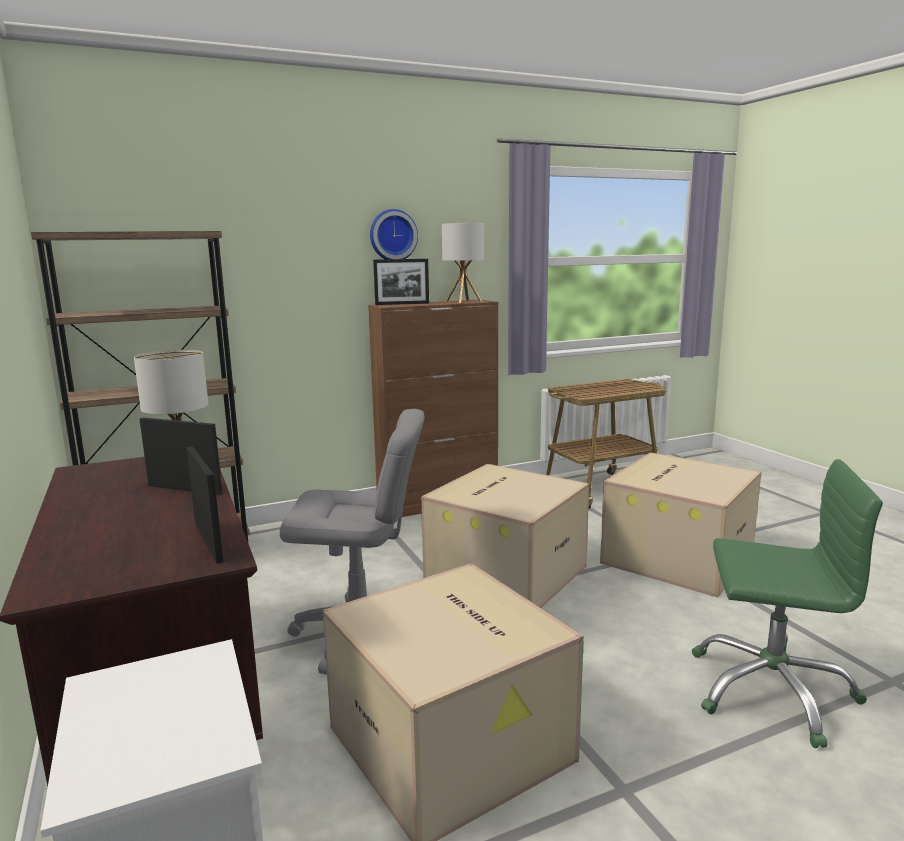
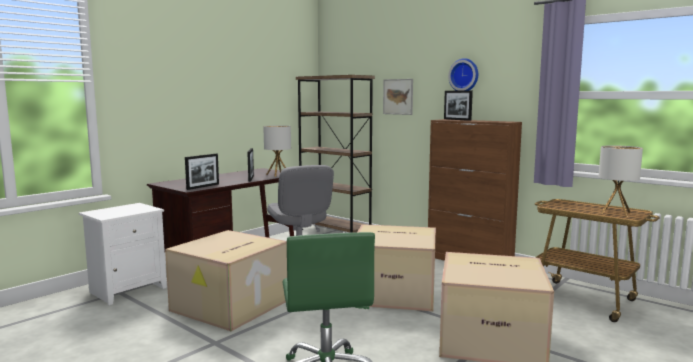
camera: 65 degrees right, 5 degrees down
(270, 272) = (398, 96): none -> picture
(463, 301) = (494, 121): table lamp -> table lamp (615, 213)

